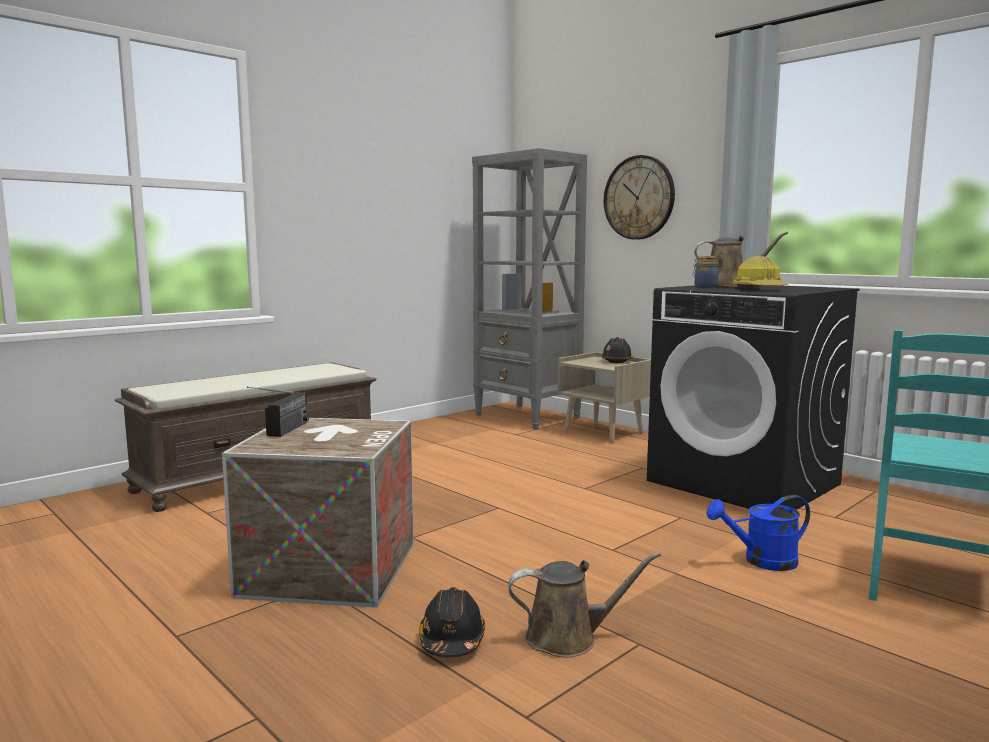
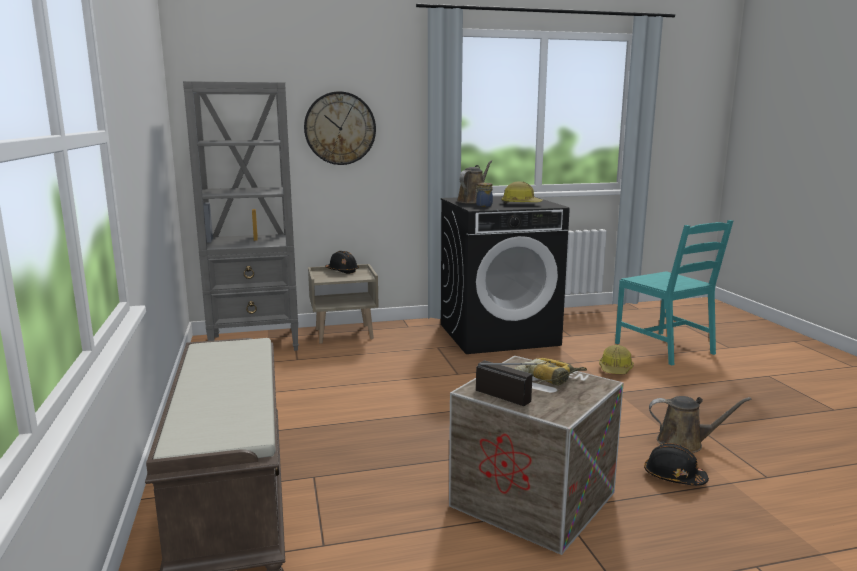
camera: 60 degrees left, 5 degrees up
(345, 434) = (544, 380): none -> power drill
(568, 638) = (684, 443): brown watering can -> brown watering can turned 75 degrees clockwise
(762, 561) = (615, 369): blue watering can -> hard hat

